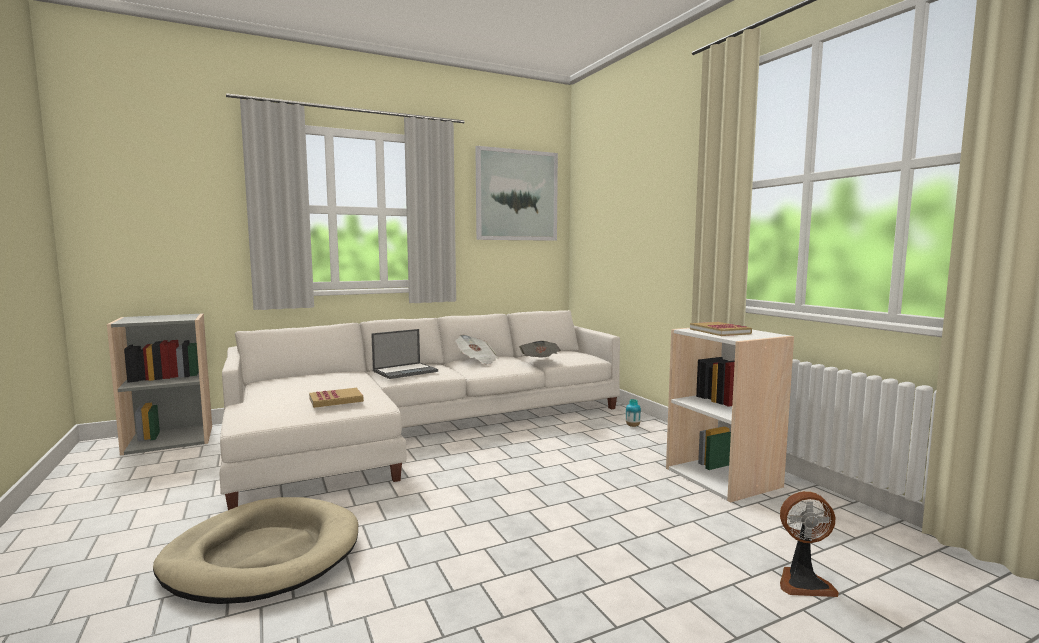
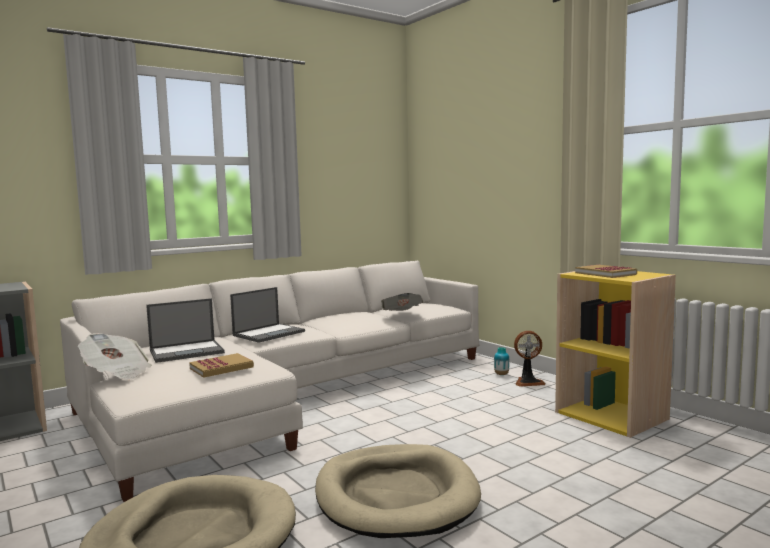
camera: 10 degrees left, 0 degrees up
(321, 383) = (187, 351): none -> laptop
(463, 535) = (396, 495): none -> beige dog bed
(477, 361) = (337, 318): newspaper -> newspaper (117, 373)
(517, 195) = (357, 141): picture -> none
(724, 477) = (613, 415): white bookcase -> yellow bookcase
(803, 582) = (729, 500): fan -> fan (528, 382)

